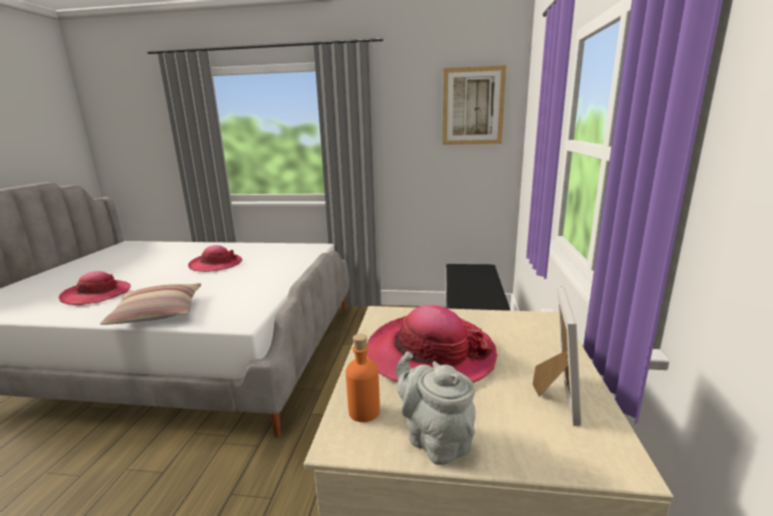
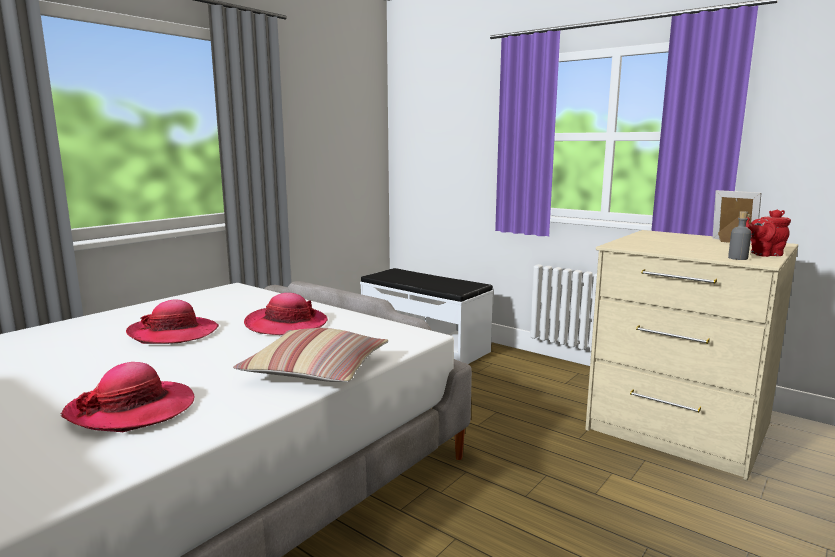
camera: 60 degrees left, 5 degrees down
(364, 411) = (737, 258): orange bottle -> grey bottle
(430, 354) = (680, 246): hat -> hat (286, 324)
(434, 440) = (763, 254): grey teapot -> red teapot
(472, 106) = (353, 106): picture -> none

